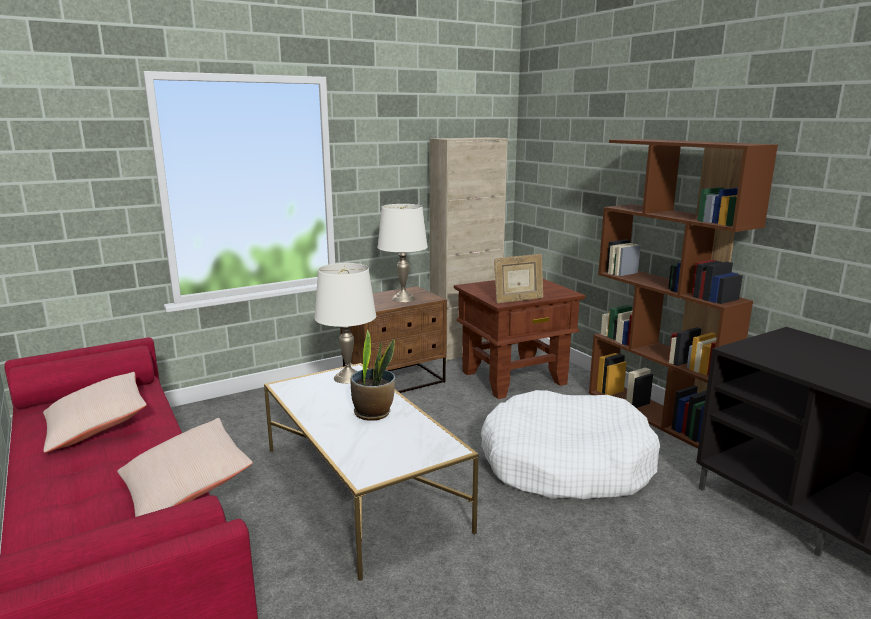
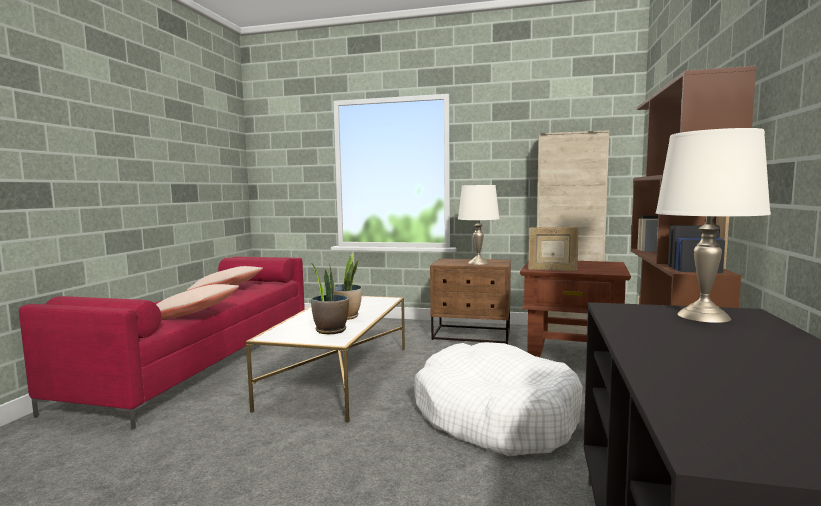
camera: 45 degrees right, 10 degrees down
(348, 377) = (377, 301): white table lamp -> white table lamp (703, 316)
(409, 438) = (330, 330): none -> potted plant

